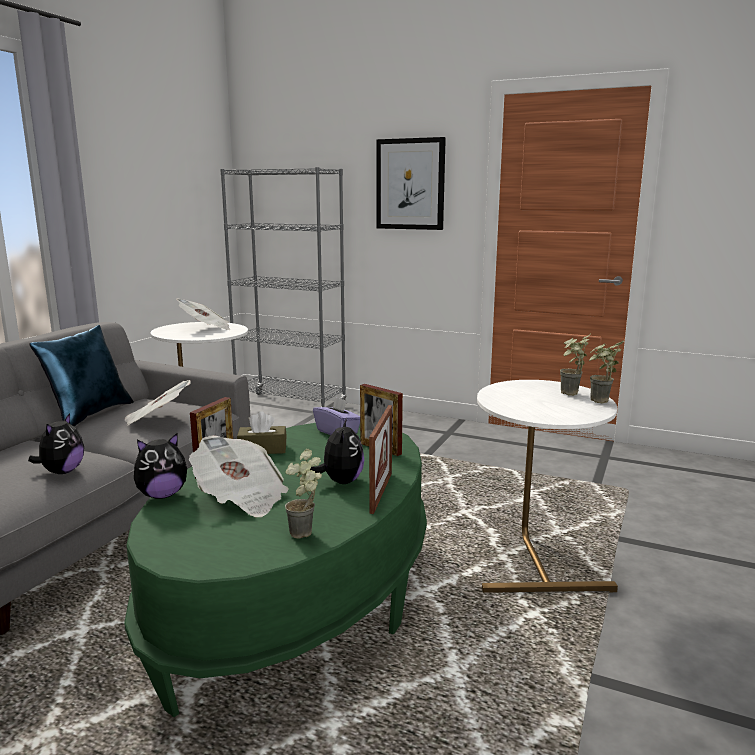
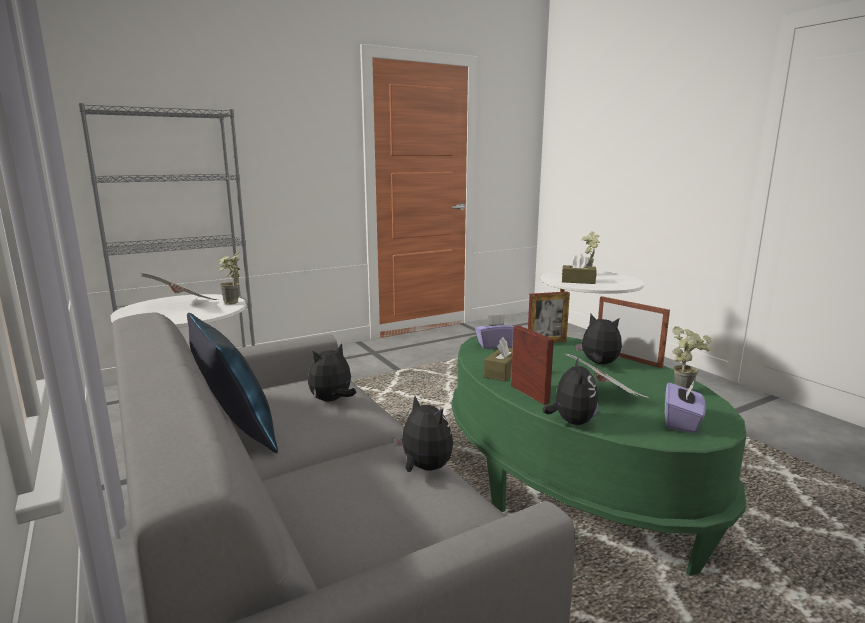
camera: 55 degrees left, 0 degrees up
(157, 420) = (332, 400): newspaper -> plush toy
(203, 543) = (682, 422): none -> purple tissue box
(410, 184) = (294, 132): picture -> none
(516, 396) = (578, 281): none -> brown tissue box
(599, 402) = (610, 273): potted plant -> potted plant (232, 303)

